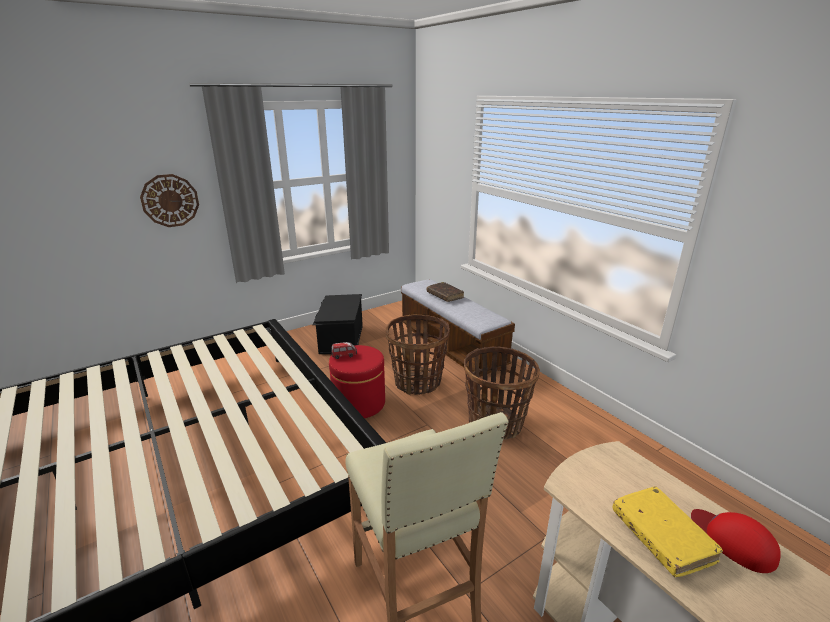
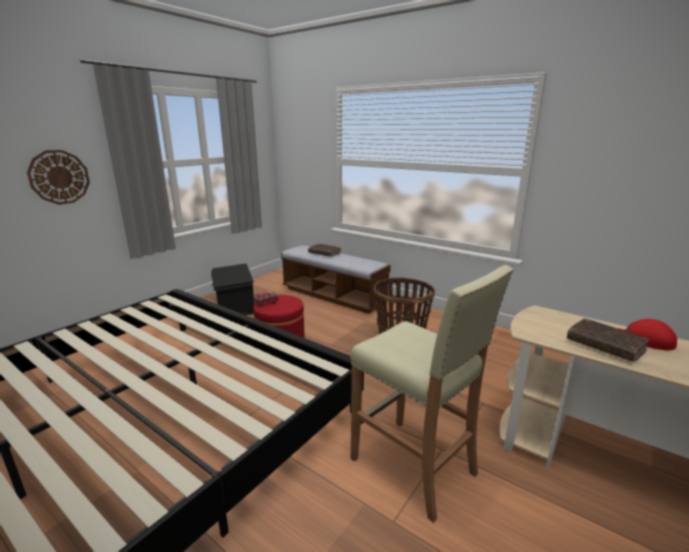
camera: 20 degrees left, 5 degrees down
(417, 382) = (322, 324): basket -> none
(661, 536) = (605, 346): yellow book -> brown book

